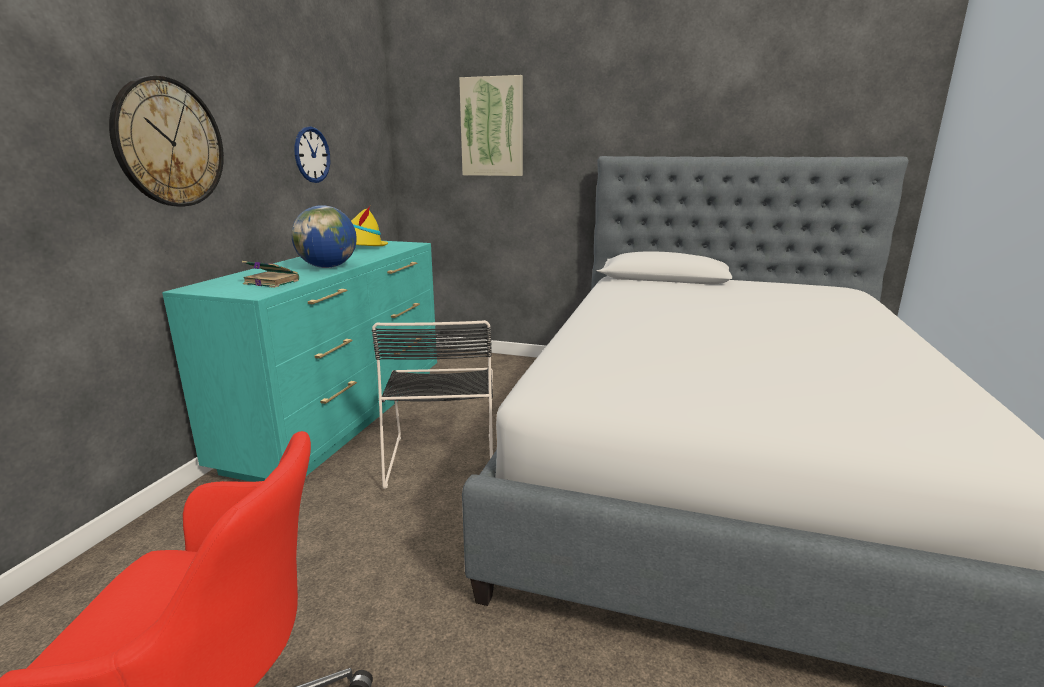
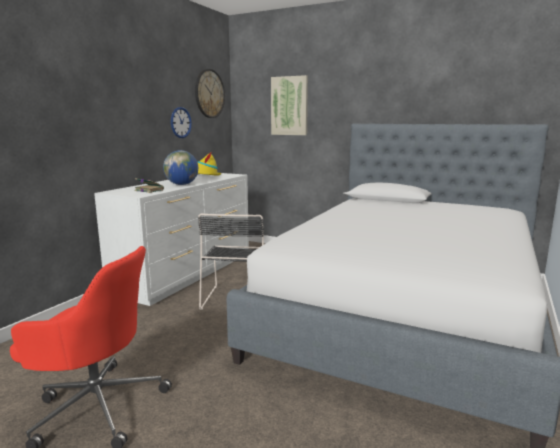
camera: 10 degrees right, 5 degrees down
(169, 143) = (104, 117): wall clock -> wall clock (209, 93)
(344, 415) = (188, 273): turquoise dresser -> white dresser

